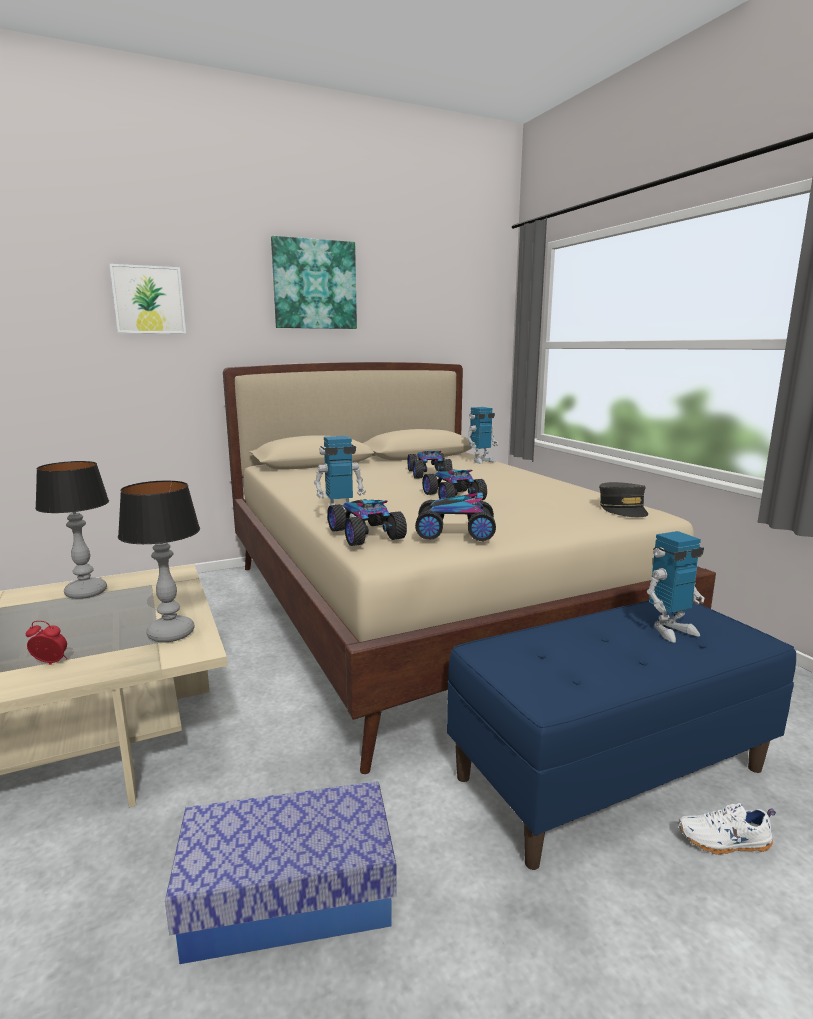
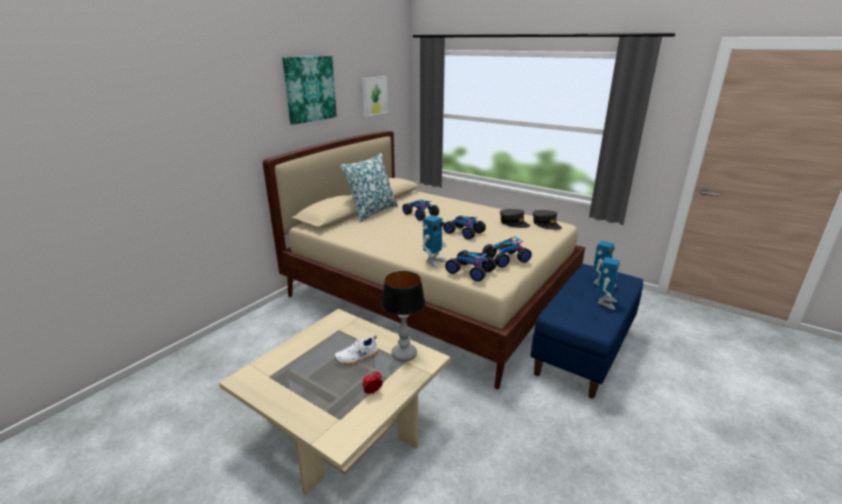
camera: 30 degrees left, 10 degrees up
(85, 592) = (308, 348): table lamp -> none
(148, 300) = (209, 117): picture -> picture (374, 96)
(288, 896) = (526, 448): storage box -> none
(369, 464) = (372, 212): none -> pillow
(481, 461) = (430, 197): toy robot -> toy robot (605, 303)
(563, 500) = (514, 223): none -> grey cap
(724, 842) = (637, 361): white shoe -> white shoe (357, 358)

